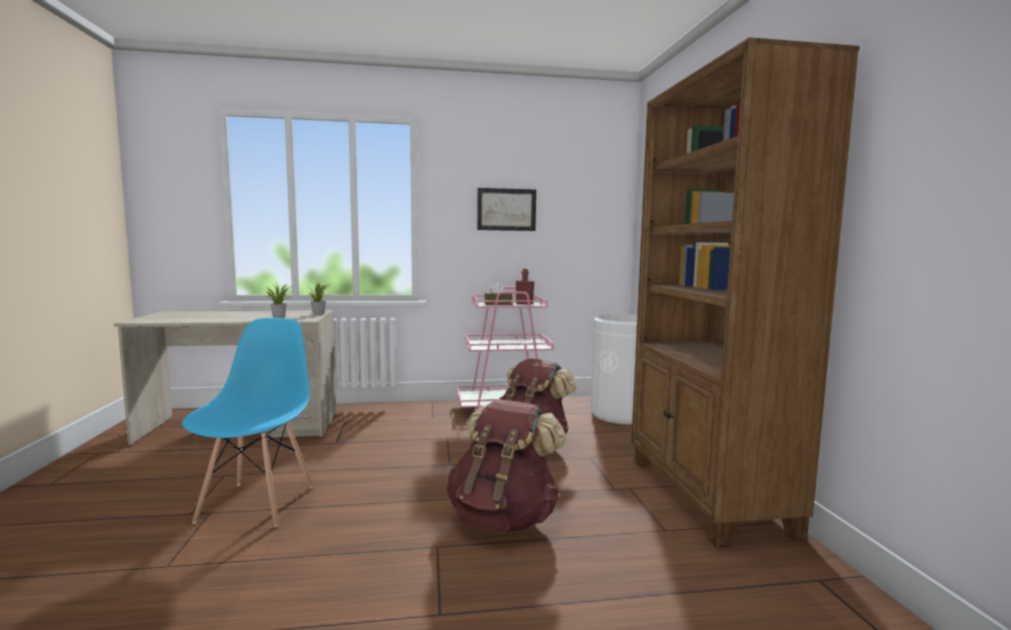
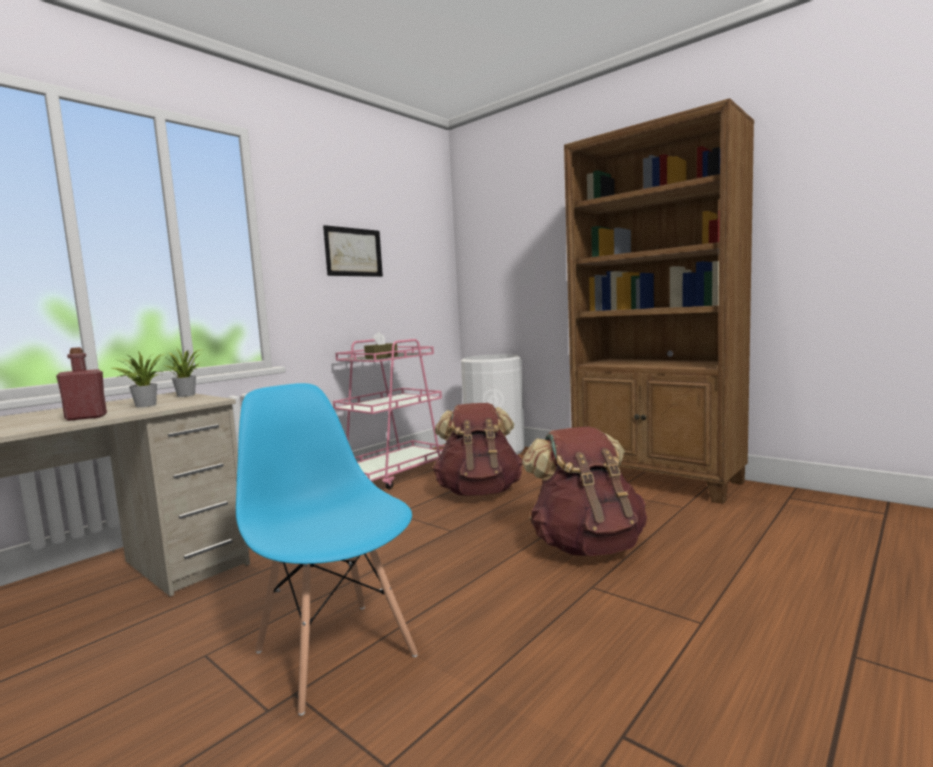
camera: 40 degrees left, 0 degrees up
(524, 303) = (401, 354): red bottle -> red bottle (86, 417)

